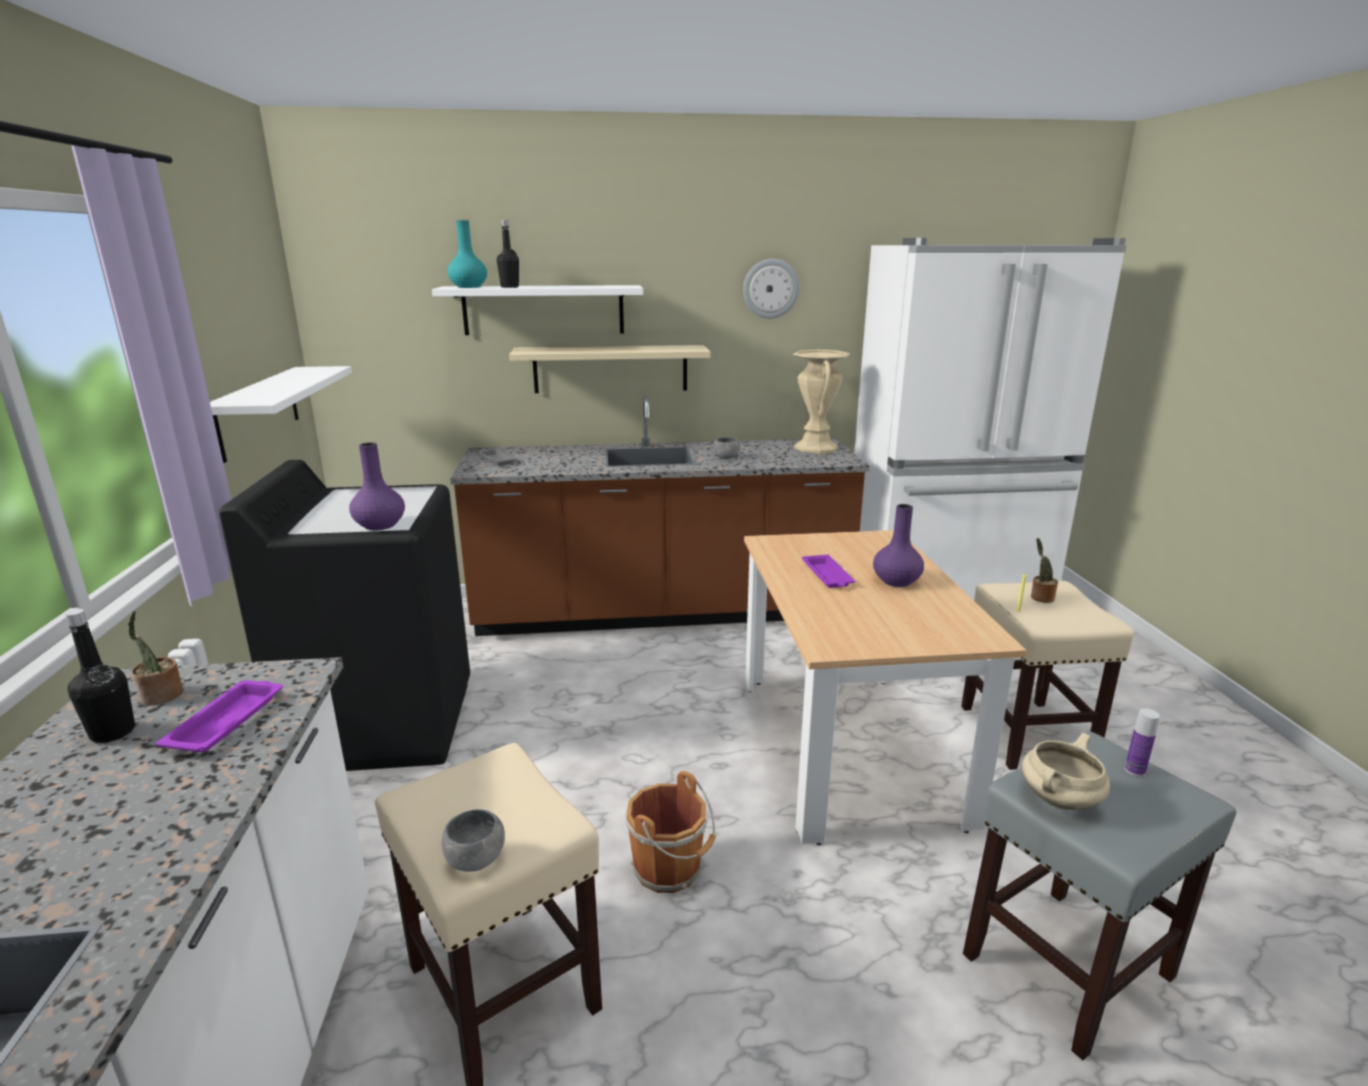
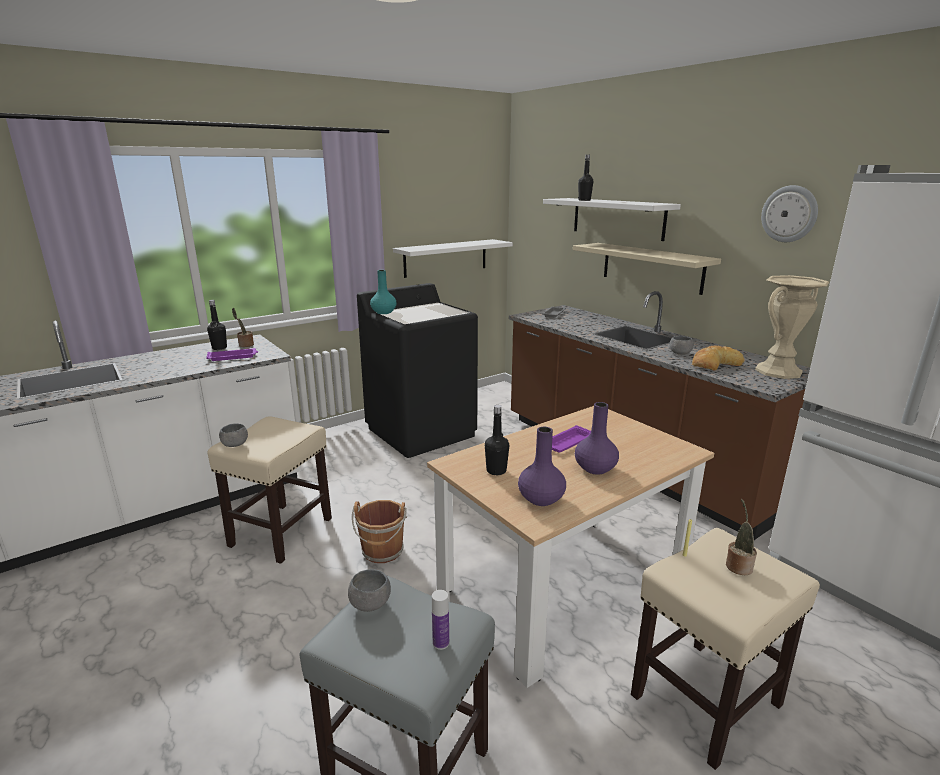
camera: 60 degrees right, 0 degrees up
(379, 526) = (402, 319): purple vase -> purple vase (540, 499)
(468, 287) = (567, 199): turquoise vase -> turquoise vase (384, 312)
(771, 457) = (714, 364): none -> bread
(866, 628) = (496, 471): none -> black bottle
(1060, 801) = (370, 604): beige cooking pot -> grey bowl

